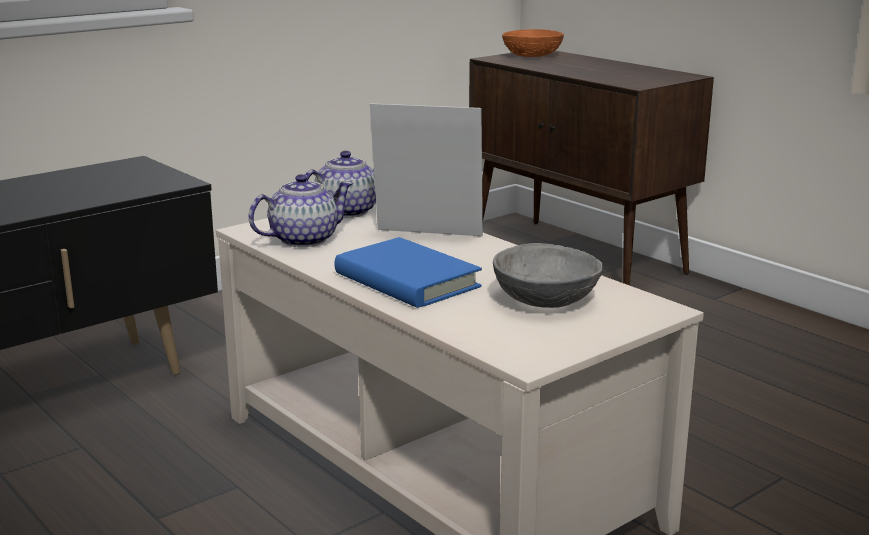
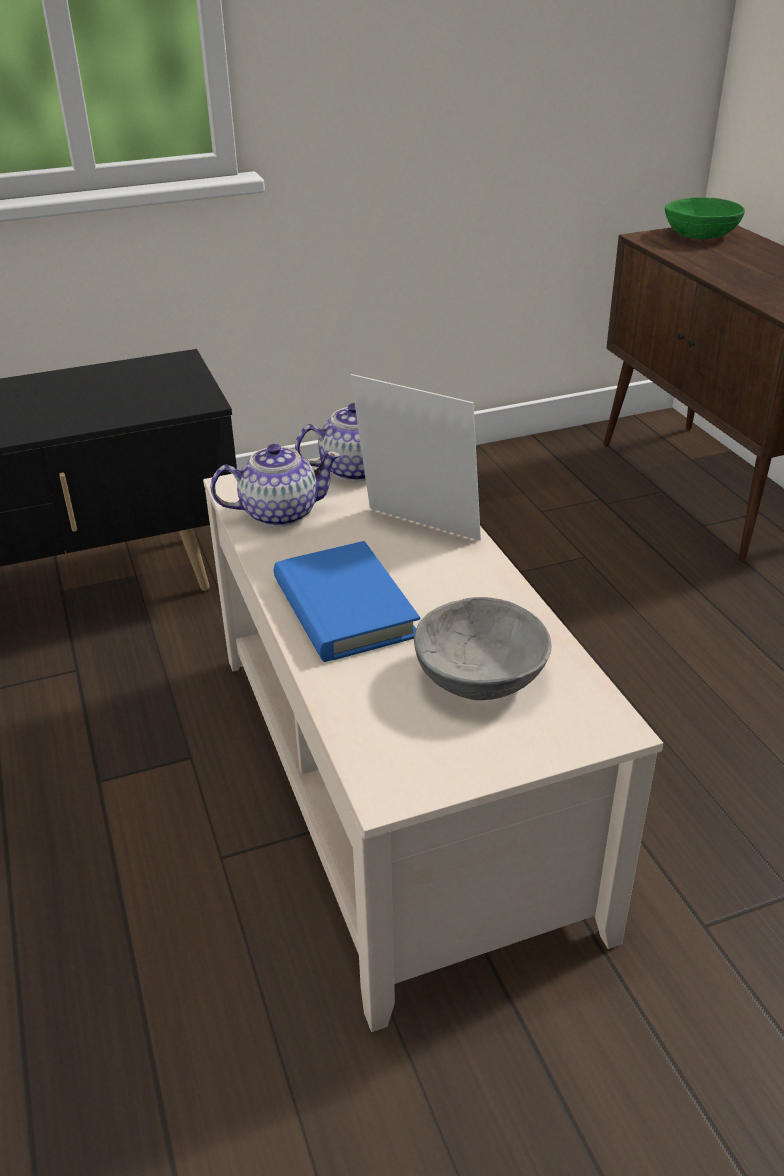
camera: 20 degrees right, 15 degrees up
(533, 55) = (701, 235): orange bowl -> green bowl

